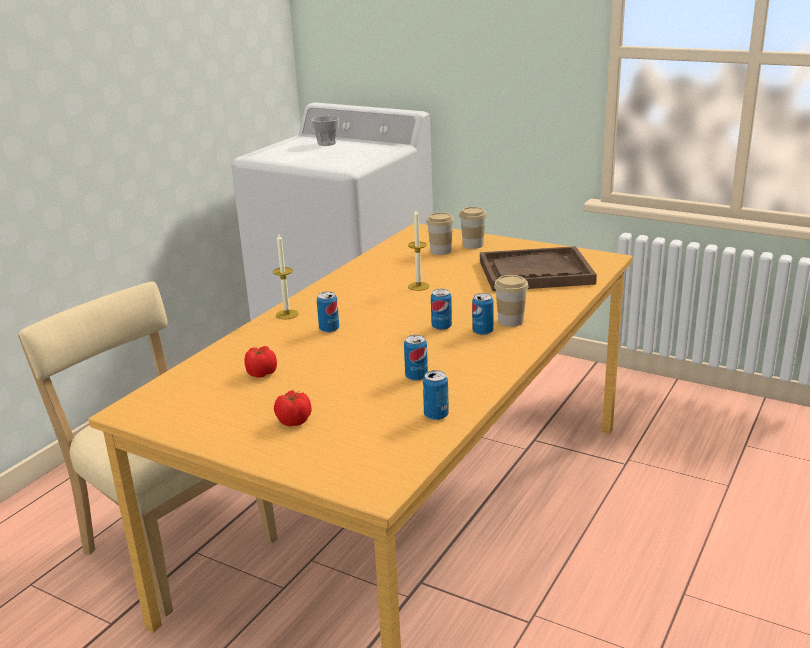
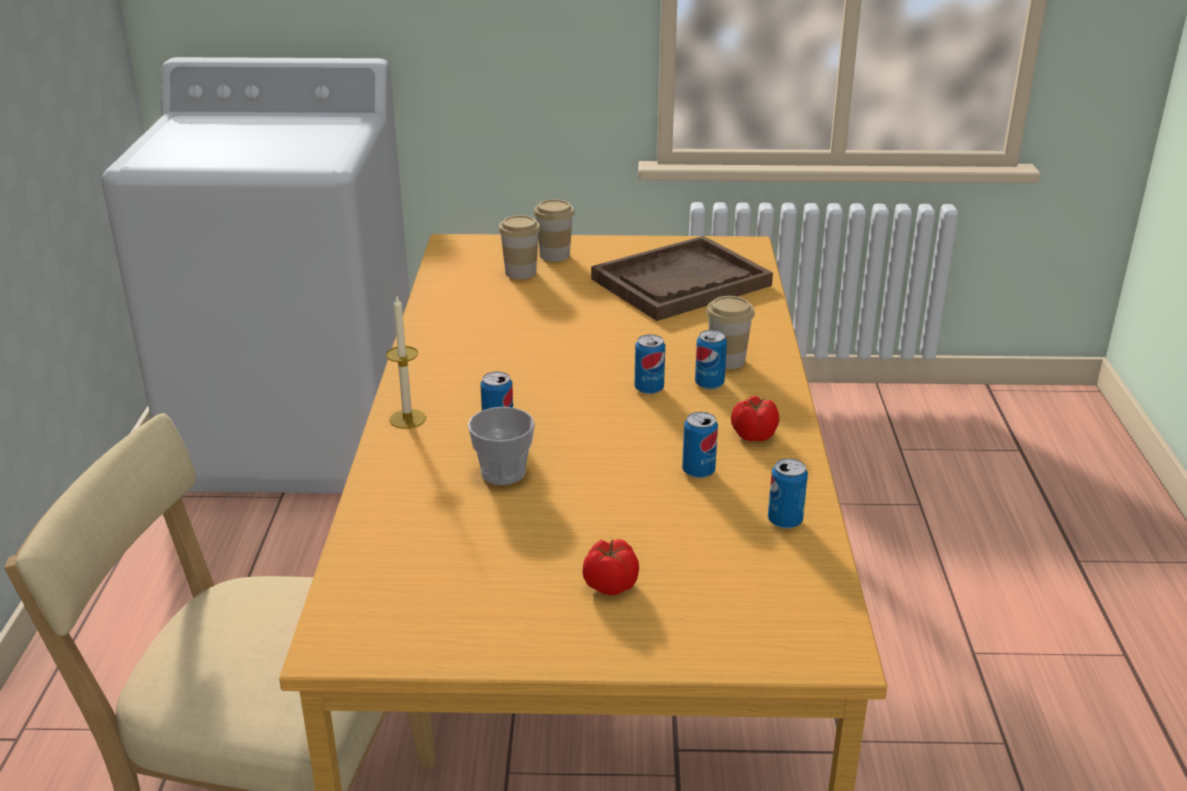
camera: 30 degrees left, 5 degrees up
(261, 373) = (477, 523): tomato -> tomato (753, 435)
(327, 143) = (238, 125): cup -> cup (503, 472)
(418, 286) = (550, 333): candle -> none

